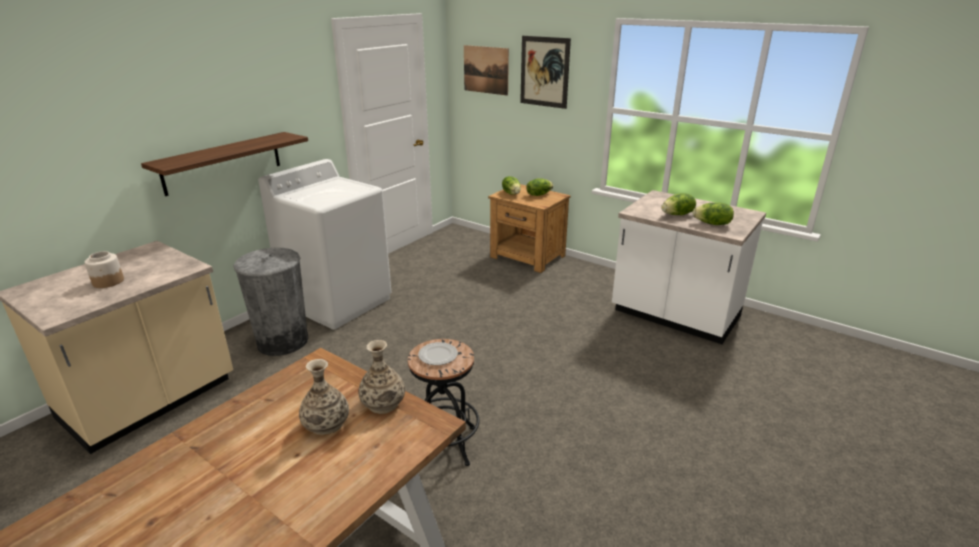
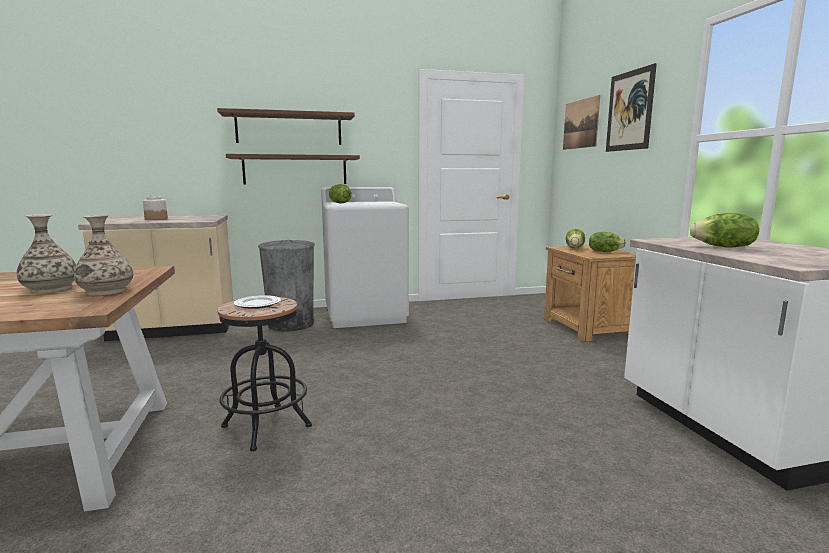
camera: 40 degrees right, 15 degrees down
(207, 114) = (289, 129): none -> shelf
(712, 224) = (772, 256): lettuce -> lettuce (339, 203)

